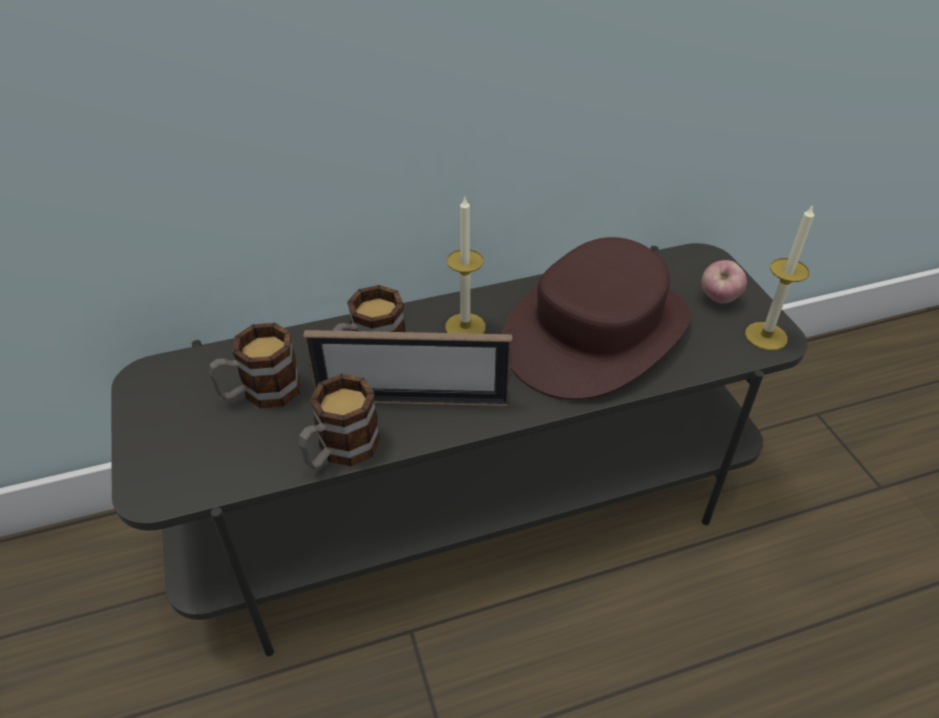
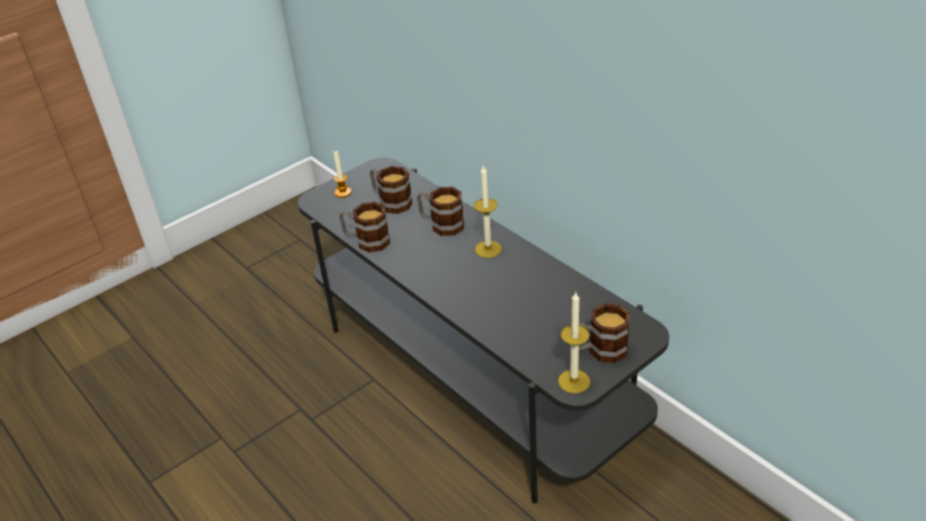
camera: 70 degrees right, 5 degrees down
(172, 445) = (343, 192): none -> candle
(412, 401) = (415, 251): picture frame -> none
(596, 332) = (521, 302): brown hat -> none
(718, 299) = (600, 350): apple -> mug

